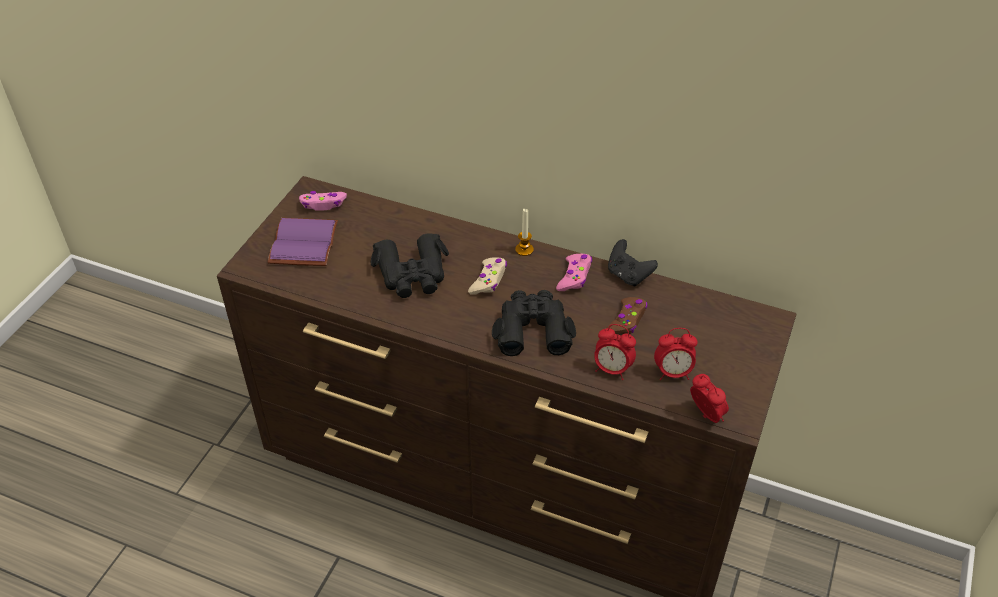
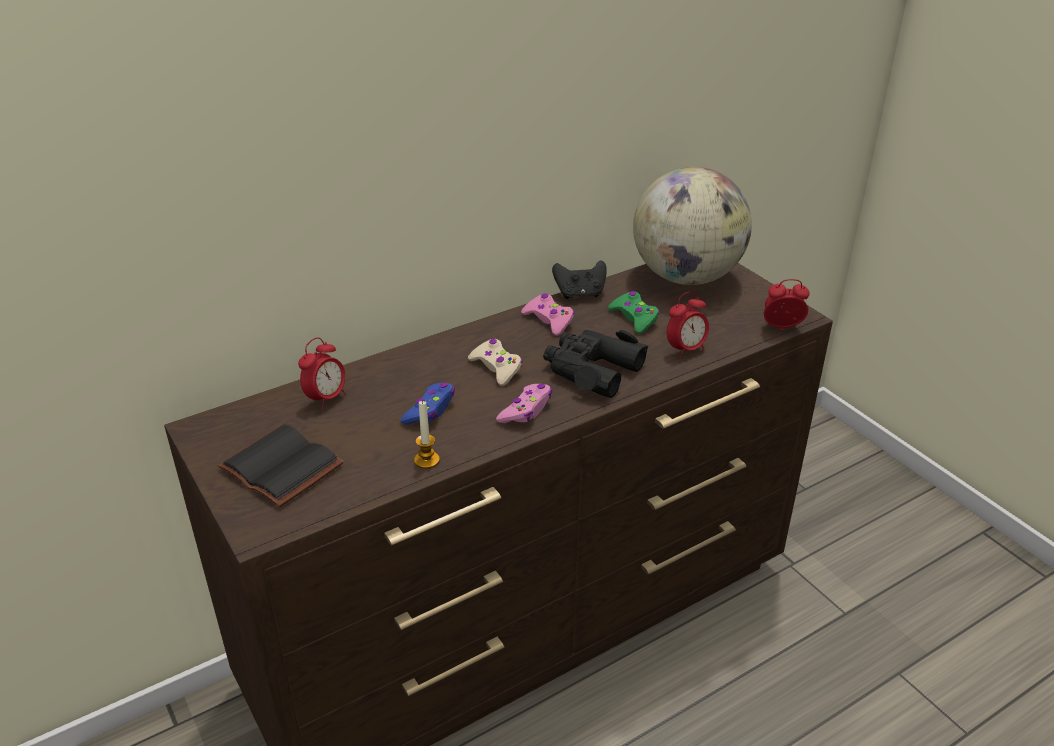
camera: 55 degrees left, 10 degrees down
(302, 242) = (278, 468): purple book -> black book
(323, 204) = (237, 427): pink game controller -> pink game controller (526, 410)
(412, 274) = (430, 410): black binoculars -> blue game controller
(524, 250) = (480, 331): candle -> candle (426, 460)
(626, 321) = (634, 318): brown game controller -> green game controller
(673, 373) = (719, 322): alarm clock -> alarm clock (326, 398)
(723, 324) = (686, 277): none -> globe

